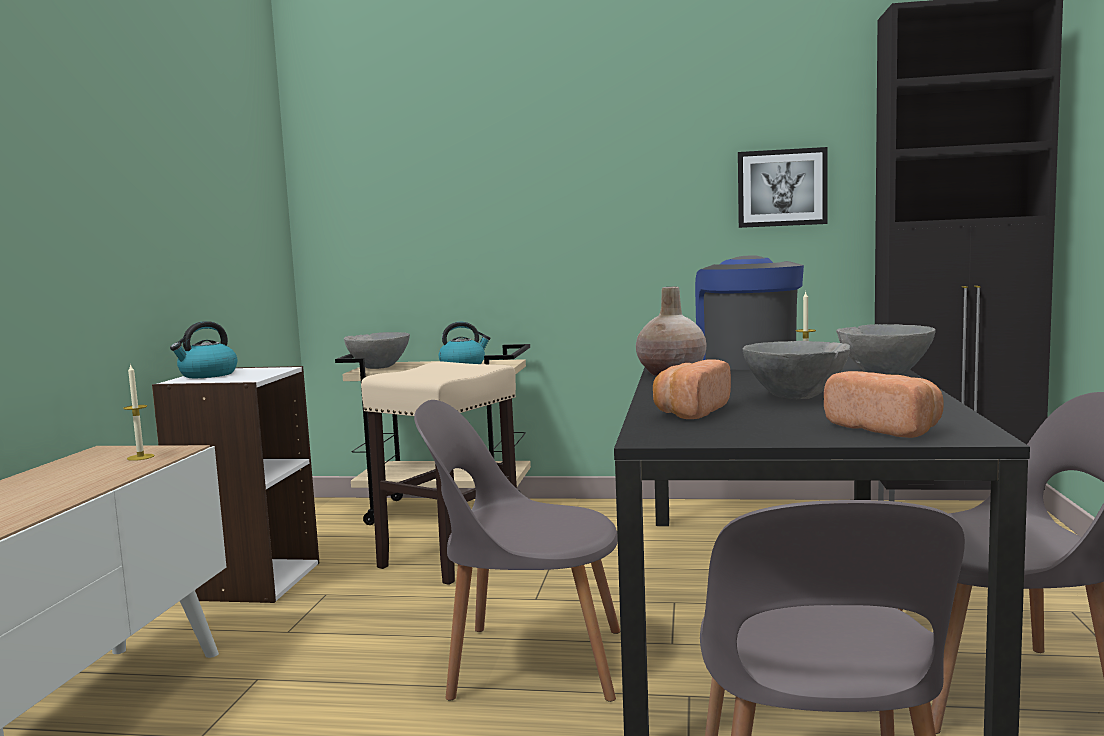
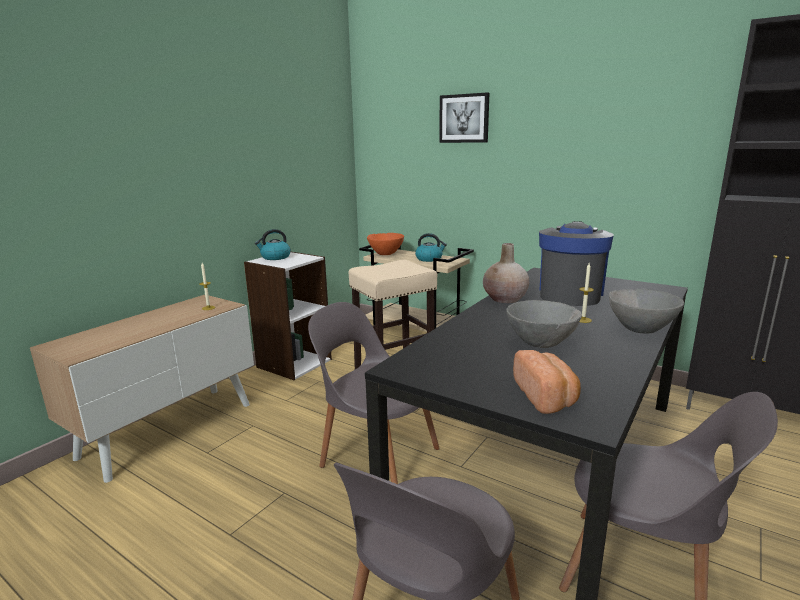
camera: 25 degrees right, 10 degrees up
(379, 367) = (386, 254): grey bowl -> orange bowl
(690, 412) = (456, 344): bread -> none
(782, 188) = (652, 161): picture -> picture (464, 118)

